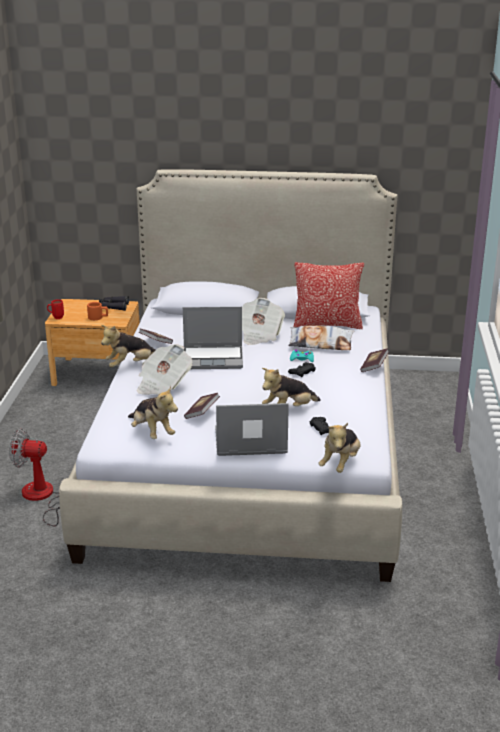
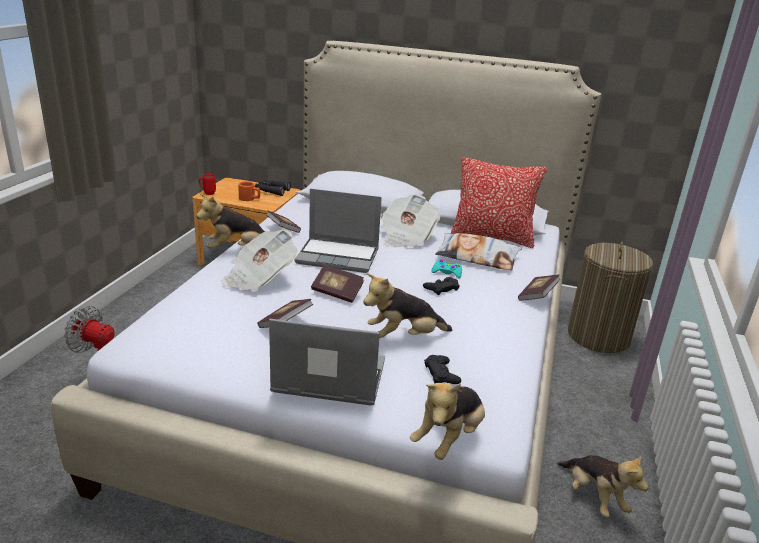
camera: 10 degrees right, 0 degrees up
(152, 432) = (203, 340): plush toy -> plush toy (593, 497)
(227, 386) = (337, 292): none -> book
(423, 394) = (598, 336): none -> laundry basket

